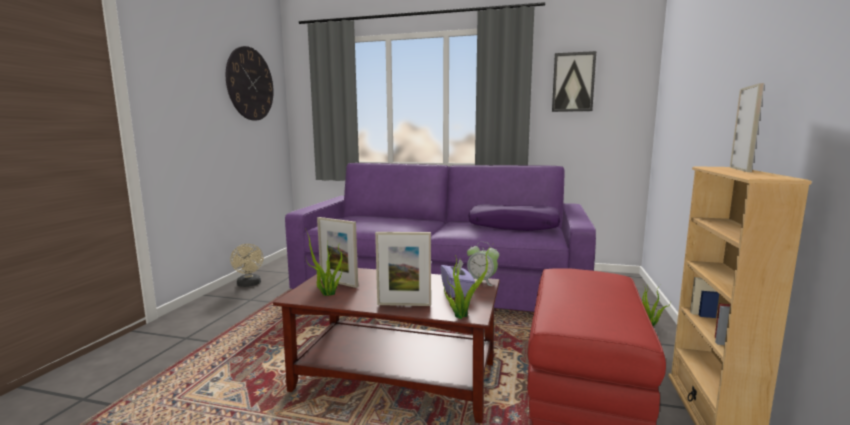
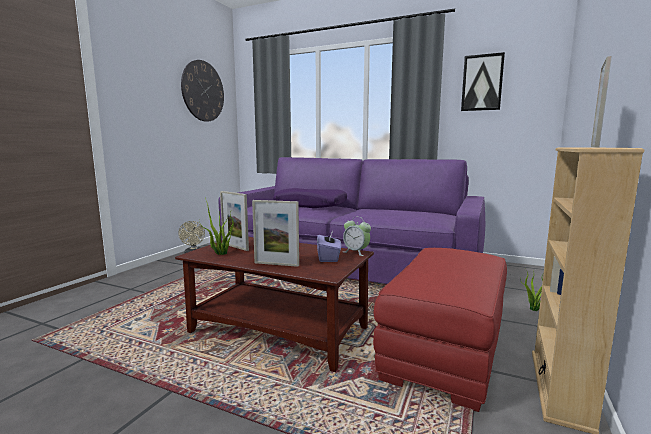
camera: 10 degrees right, 0 degrees up
(462, 315) = (320, 274): potted plant -> none
(513, 226) = (412, 212): purple pillow -> purple pillow (310, 205)

